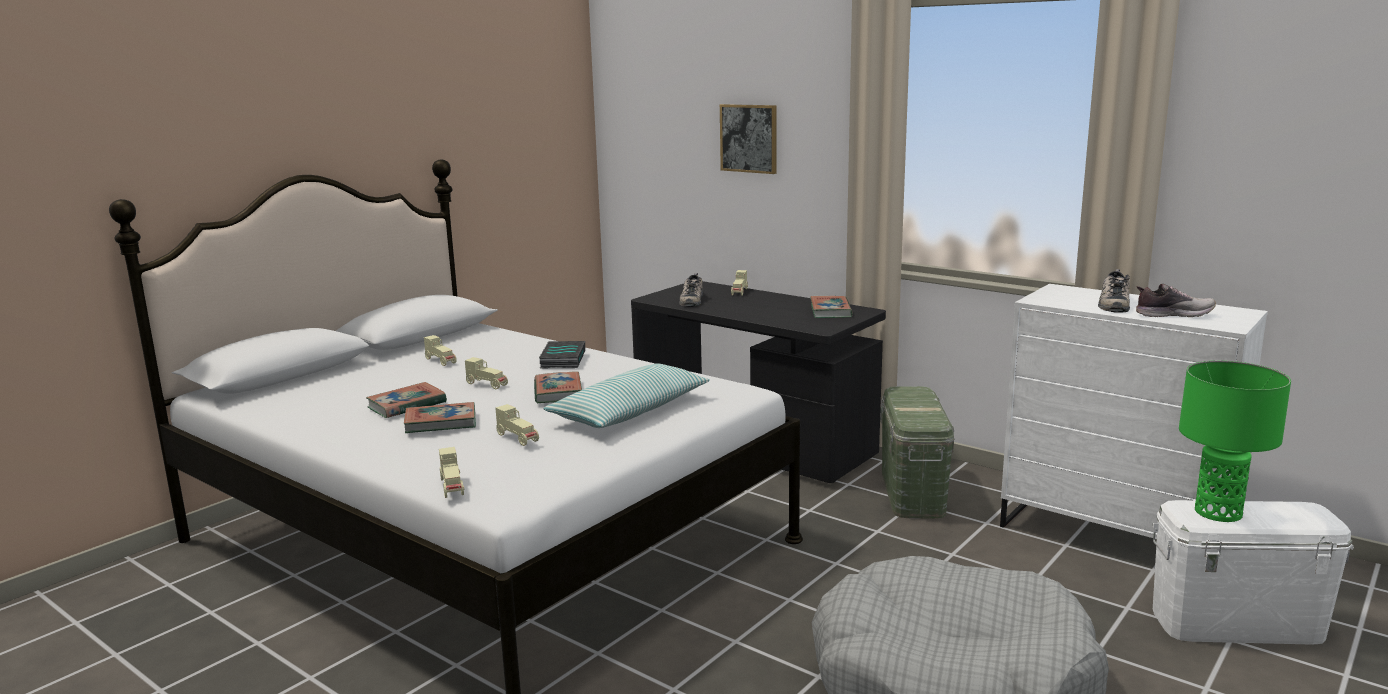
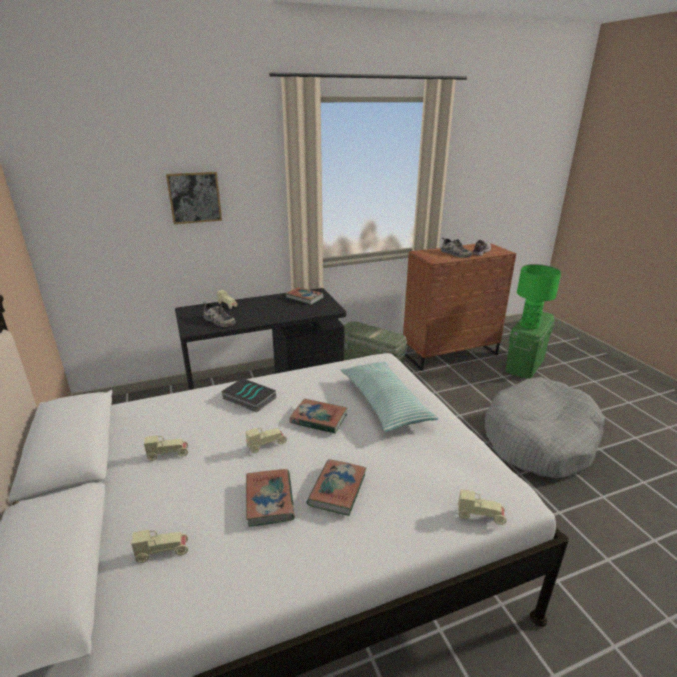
camera: 60 degrees left, 10 degrees up
(518, 438) = (406, 459): beige toy car -> beige toy car (163, 551)
(1114, 536) = (449, 353): white dresser -> brown dresser
(1236, 623) = (525, 363): white storage box -> green storage box

